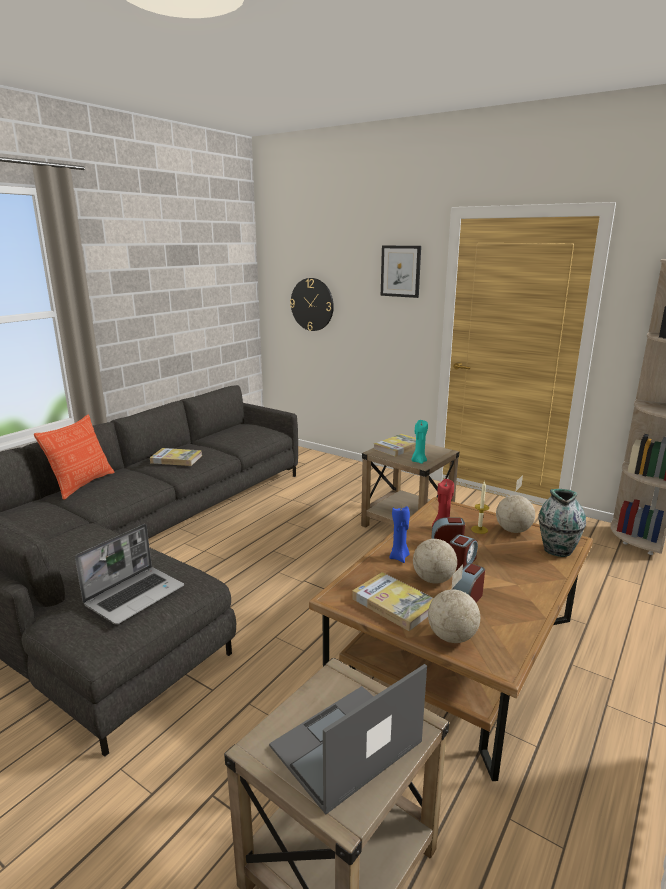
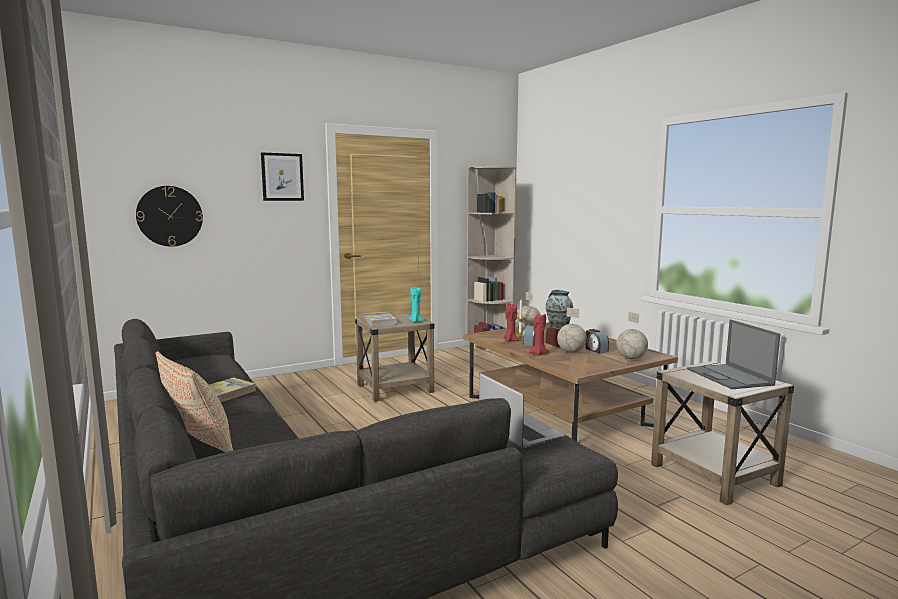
camera: 65 degrees left, 10 degrees down
(82, 484) = (199, 447): orange pillow -> beige pillow
(394, 604) = (592, 362): book -> none
(399, 557) = (538, 353): blue candle -> red candle

